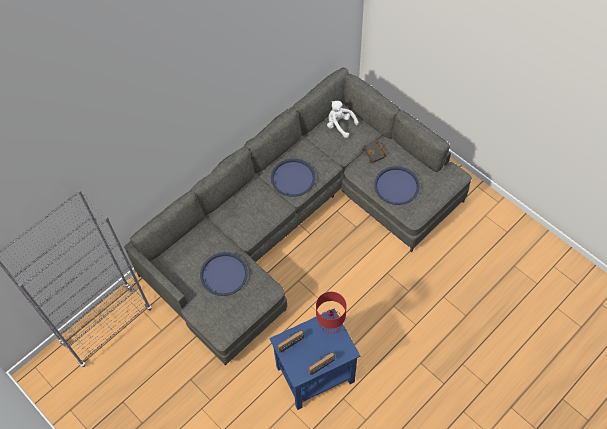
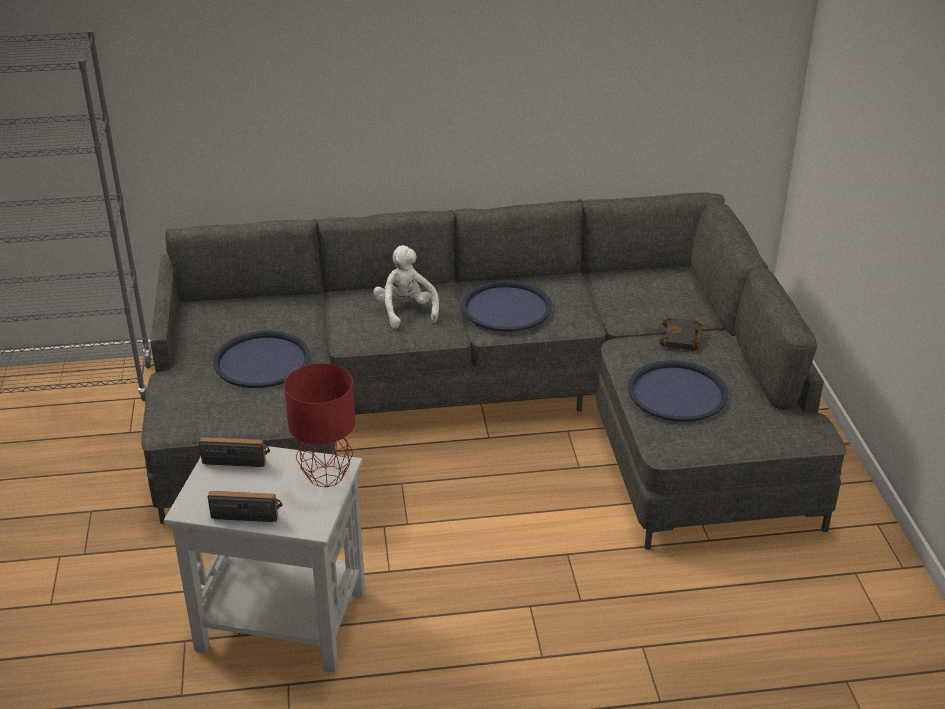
camera: 35 degrees right, 25 degrees down
(314, 374) = (280, 619): blue side table -> white side table
(339, 125) = (657, 284): white plush toy -> white plush toy (406, 311)

